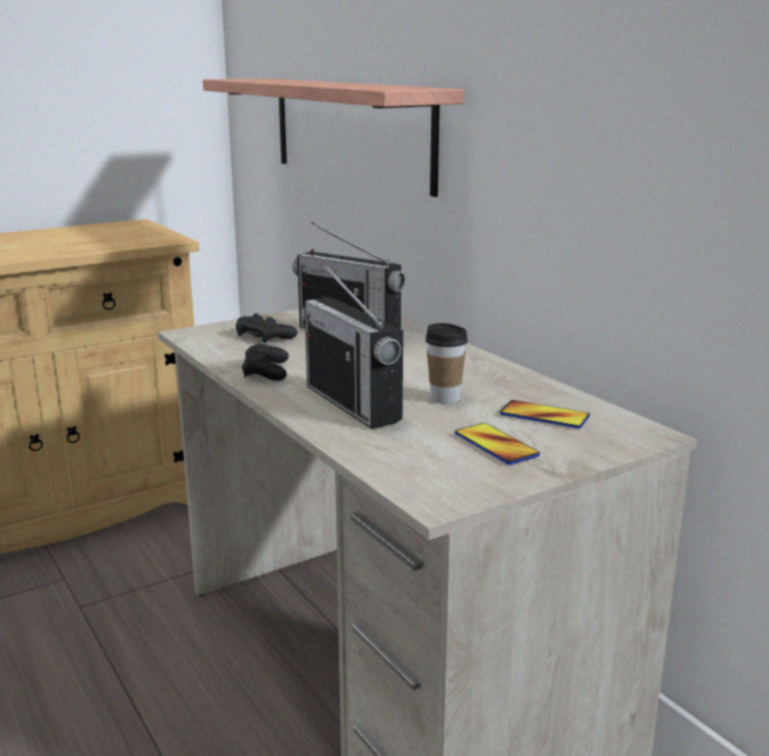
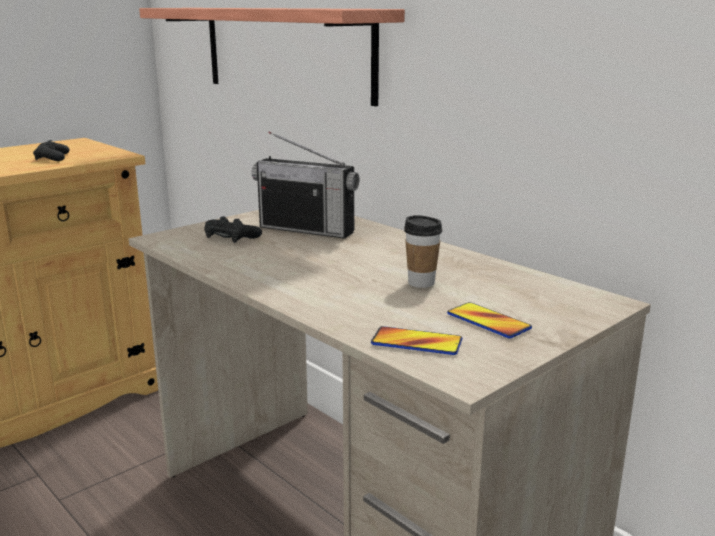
camera: 10 degrees left, 0 degrees up
(266, 371) = (247, 268): black game controller -> black game controller (52, 158)
(352, 404) = (341, 293): radio -> none
(544, 416) = (515, 293): phone -> phone (416, 343)

